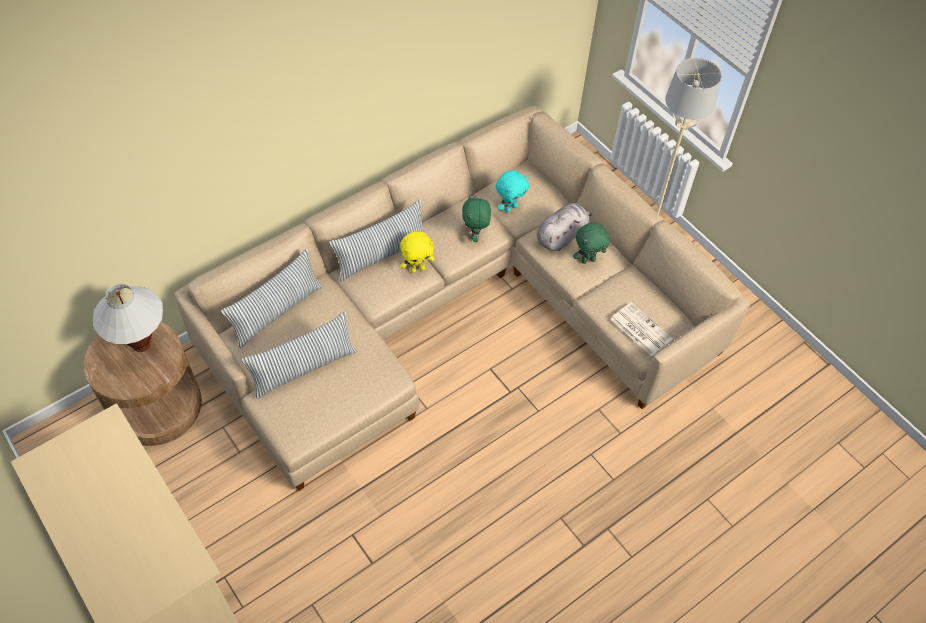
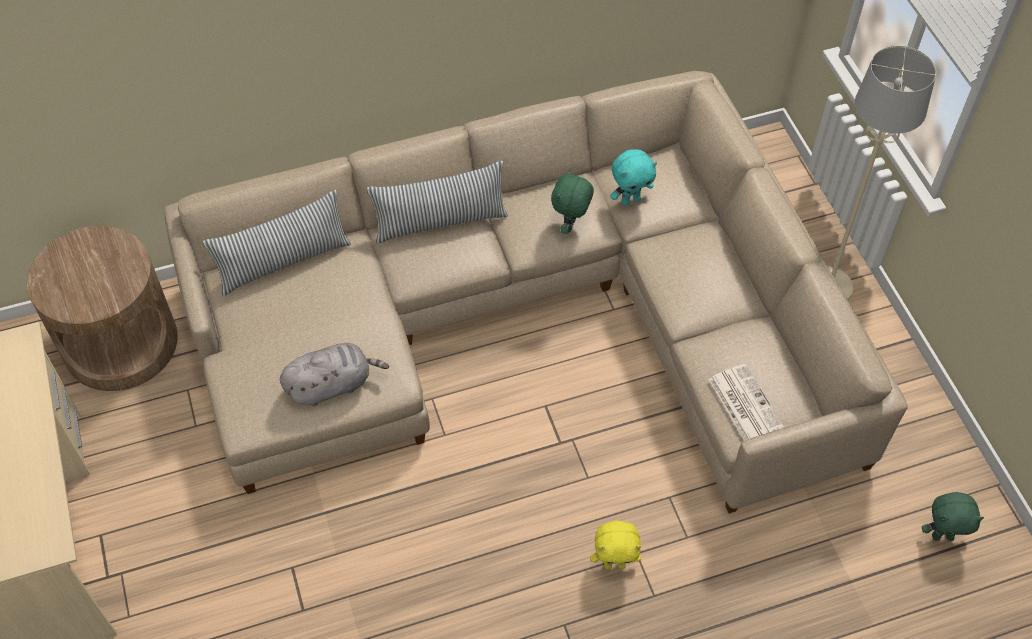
camera: 20 degrees right, 0 degrees up
(142, 345) = (104, 261): white table lamp -> none
(304, 368) = (289, 340): pillow -> none
(417, 268) = (479, 250): yellow plush toy -> yellow plush toy (615, 564)
(562, 235) = (686, 253): grey plush toy -> grey plush toy (332, 385)
(588, 260) = (709, 293): green plush toy -> green plush toy (942, 536)

